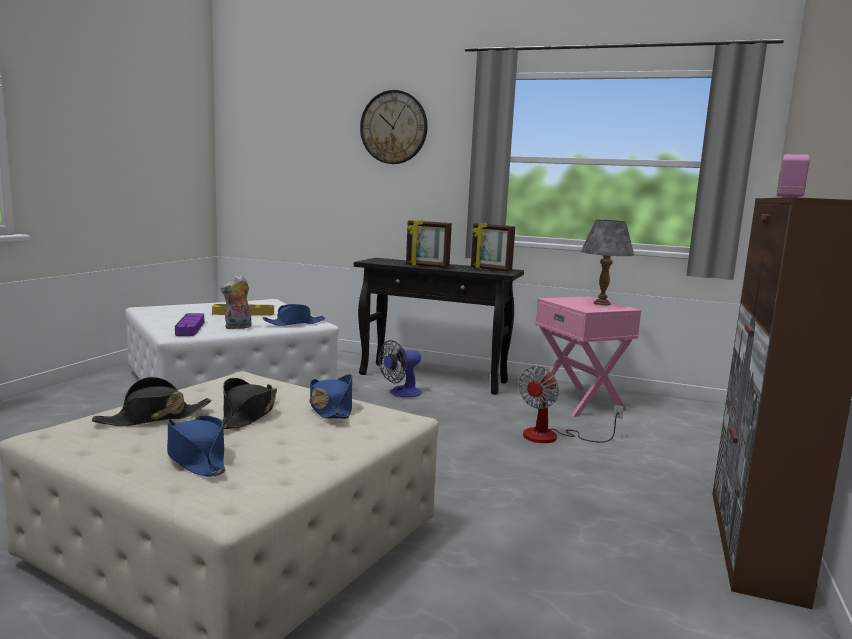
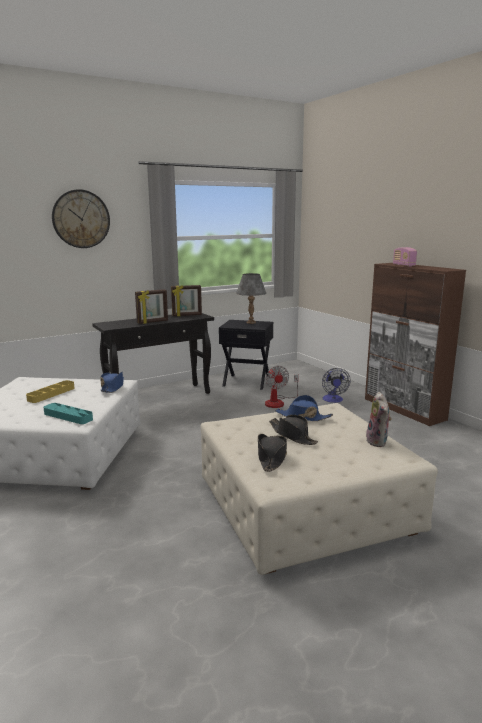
camera: 50 degrees left, 5 degrees up
(190, 328) = (68, 416): purple tray -> turquoise tray
(196, 457) = (344, 457): blue hat -> none
(238, 327) = (93, 403): plush toy -> plush toy (378, 442)
(401, 393) = (168, 412): fan -> fan (333, 400)
(579, 402) = (247, 381): pink side table -> black side table

